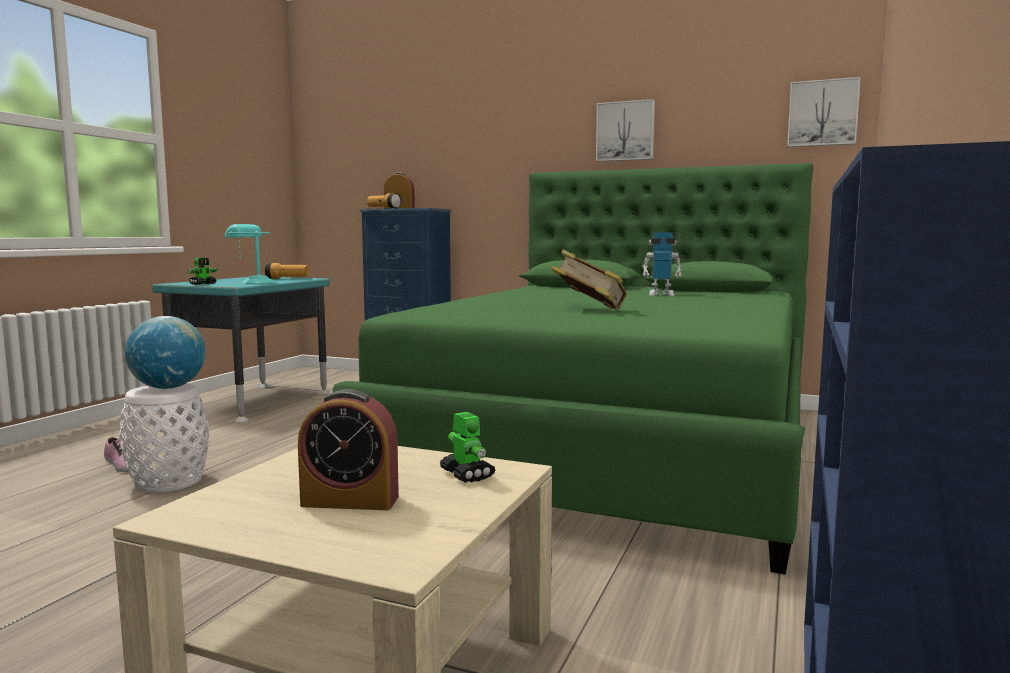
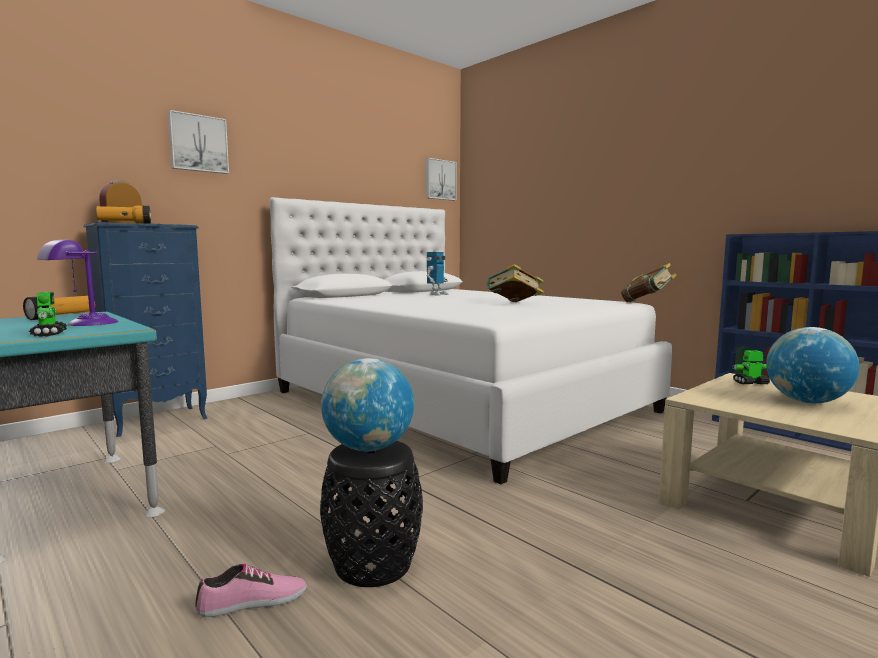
camera: 65 degrees left, 0 degrees up
(169, 482) = (373, 565): white stool -> black stool
(252, 282) = (82, 324): turquoise table lamp -> purple table lamp
(350, 501) = (806, 401): alarm clock -> globe
(613, 446) = (459, 401): green bed -> white bed
(625, 131) = (335, 172): picture -> picture (198, 143)
(770, 335) = (647, 302): none -> book

